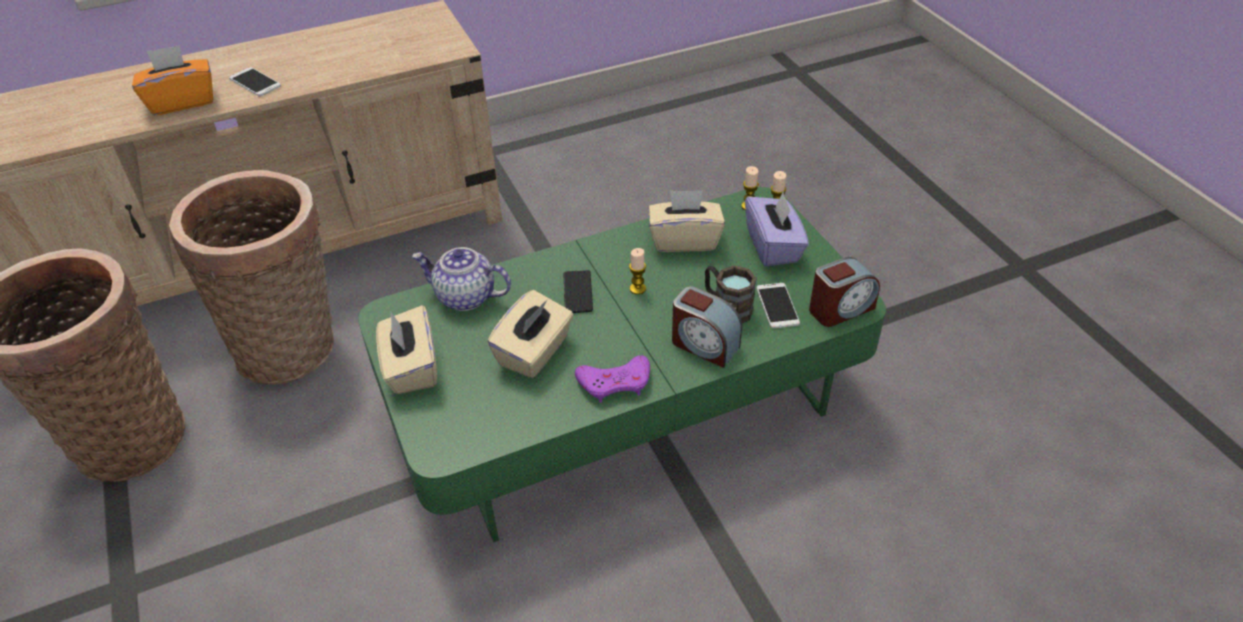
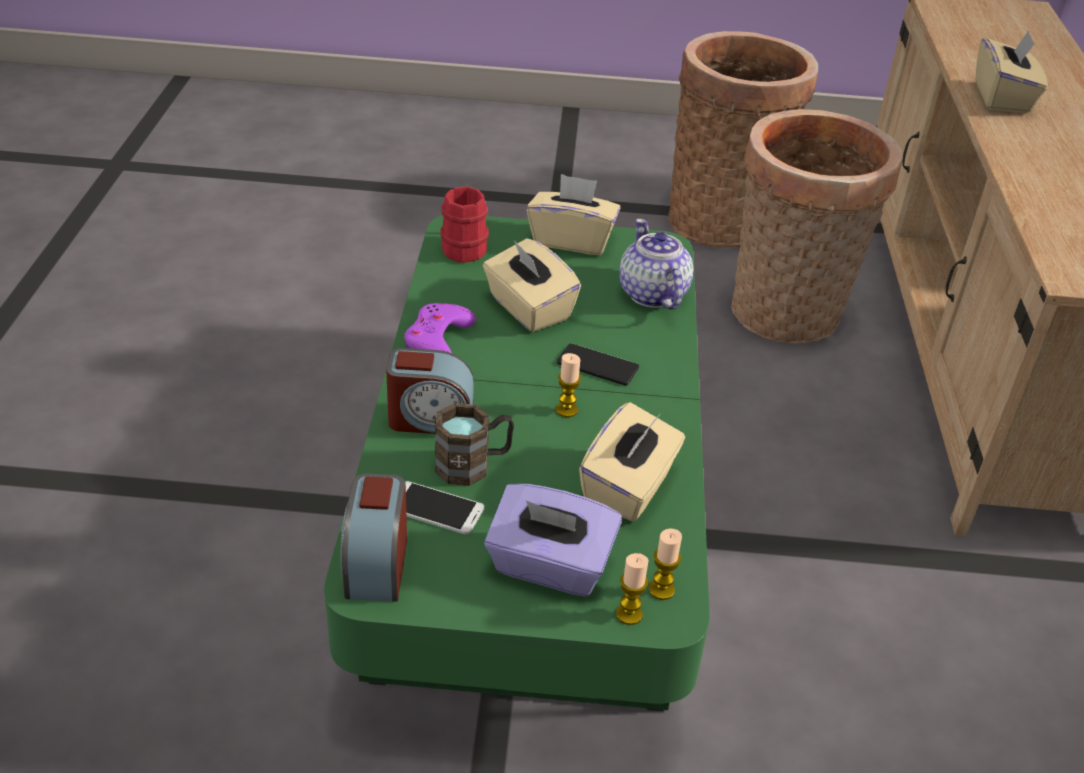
camera: 115 degrees right, 5 degrees down
(182, 101) = (1002, 98): orange tissue box -> beige tissue box
(255, 82) = (1030, 138): phone -> none
(465, 297) = (651, 294): teapot -> teapot turned 60 degrees counterclockwise
(466, 429) = (468, 246): none -> red mug
(704, 345) = (430, 419): alarm clock -> alarm clock turned 150 degrees counterclockwise

